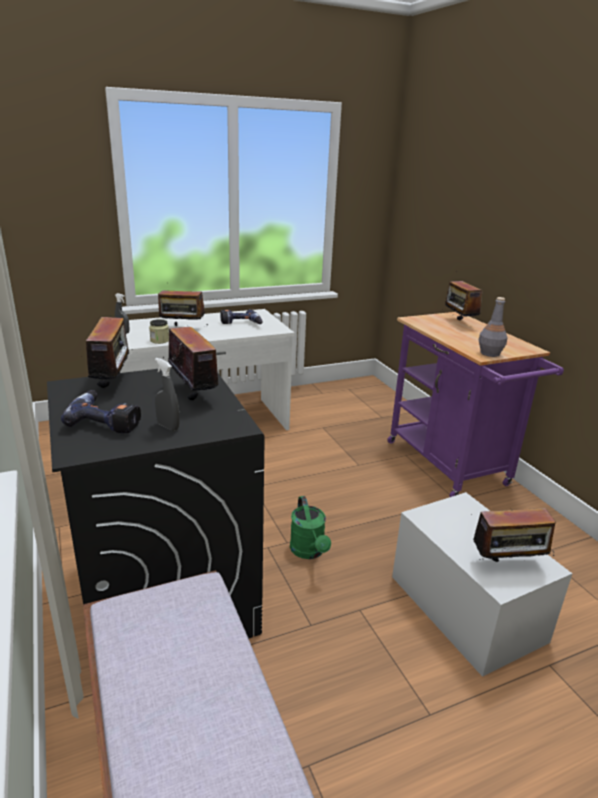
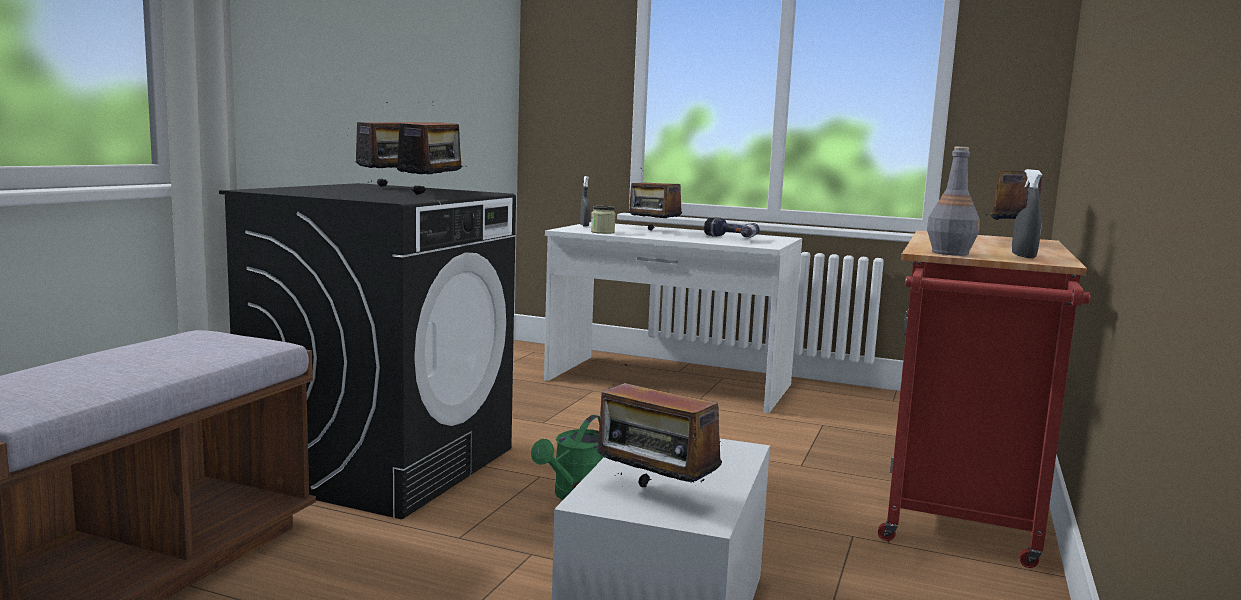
camera: 45 degrees right, 15 degrees down
(107, 420) = (324, 189): power drill -> none
(168, 426) = (349, 194): grey spray bottle -> grey spray bottle (1023, 256)
(451, 467) = (959, 516): purple cart -> red cart

